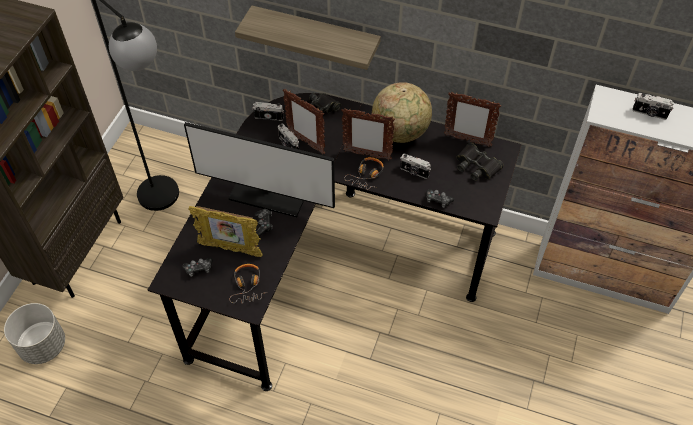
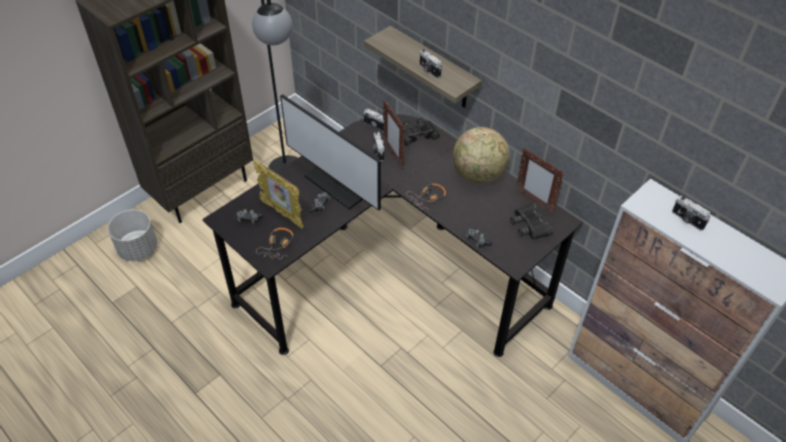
camera: 25 degrees right, 5 degrees down
(366, 155) = (438, 182): picture frame -> none
(414, 172) = (470, 210): camera -> camera (429, 70)

